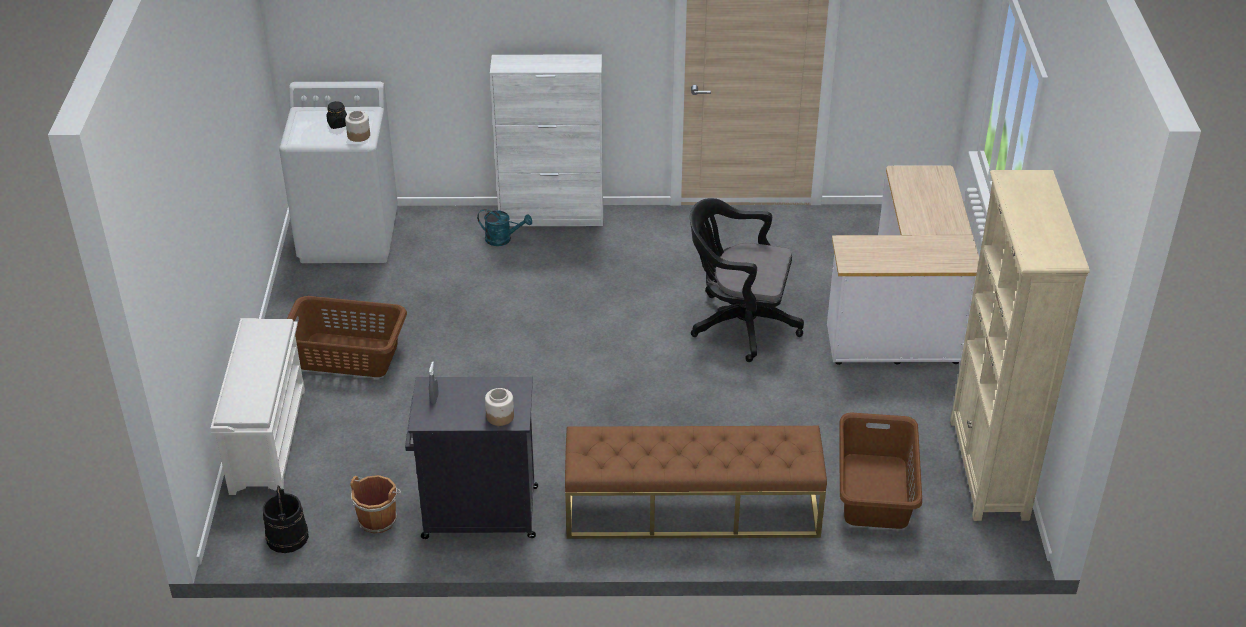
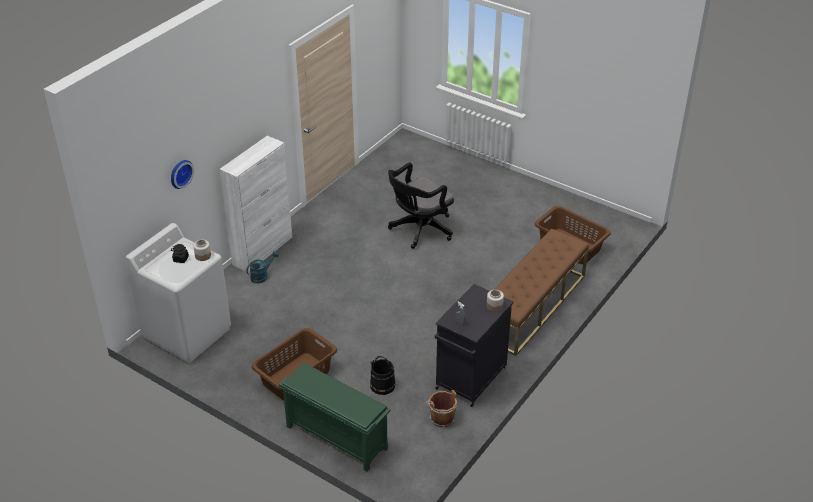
camera: 55 degrees left, 0 degrees up
(267, 439) = (335, 438): white shoe rack -> green shoe rack
(287, 537) = (423, 460): black bucket -> black bucket (382, 385)
(414, 23) = (180, 173): none -> wall clock
(904, 317) = (466, 180): desk -> none
(988, 469) = (585, 209): beige bookcase -> none

